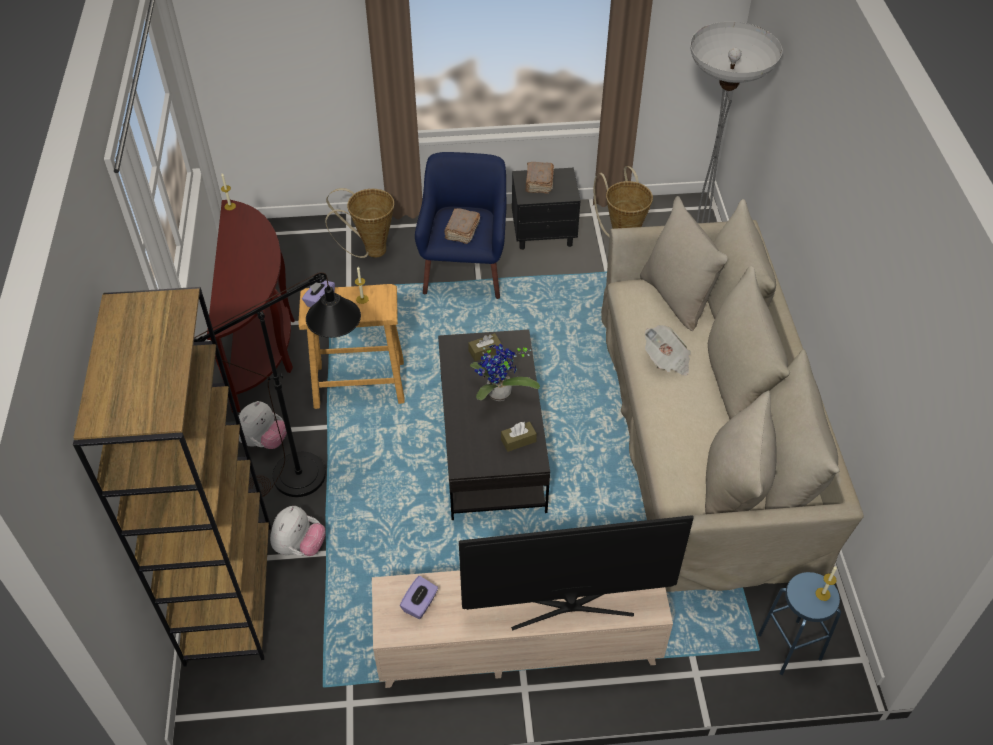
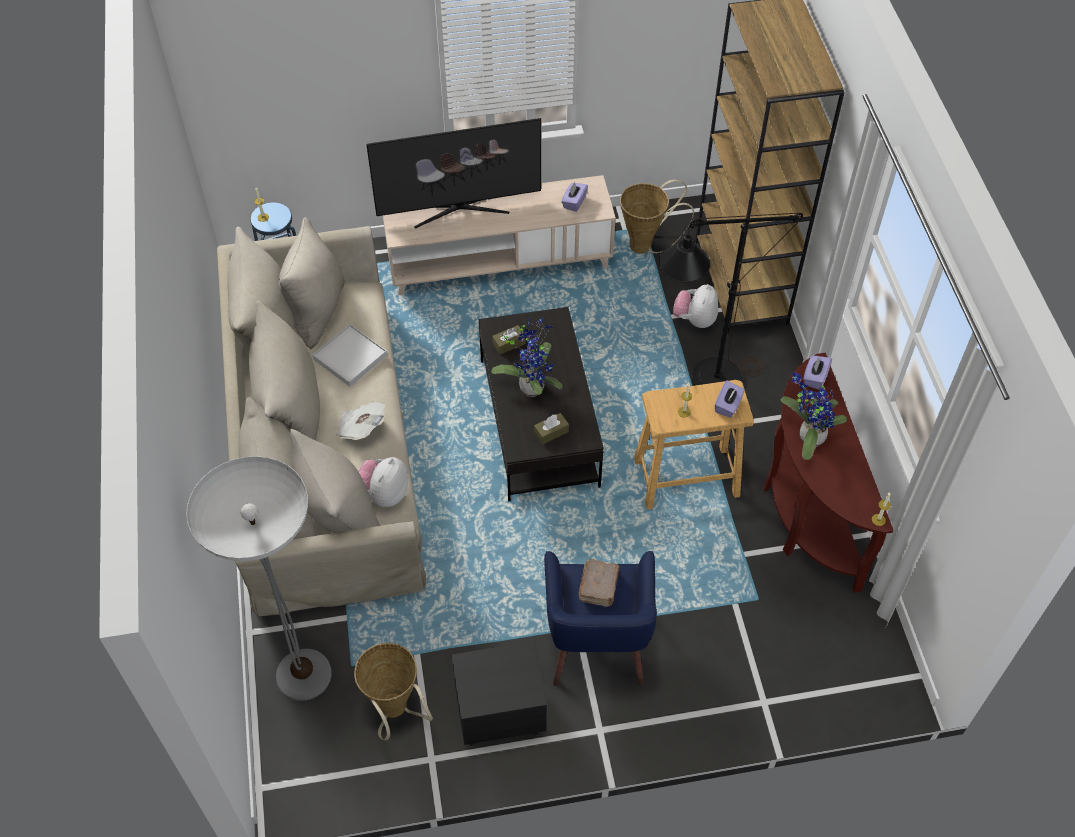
camera: 175 degrees right, 5 degrees up
(228, 314) = (815, 378): none -> purple tissue box
(258, 267) = (808, 437): none -> potted plant
(264, 441) = (762, 409): plush toy -> plush toy (383, 494)
(370, 251) = (724, 665): basket -> basket (646, 246)
(538, 183) = (508, 682): brown book -> none
(686, 430) = (350, 357): none -> white tray

